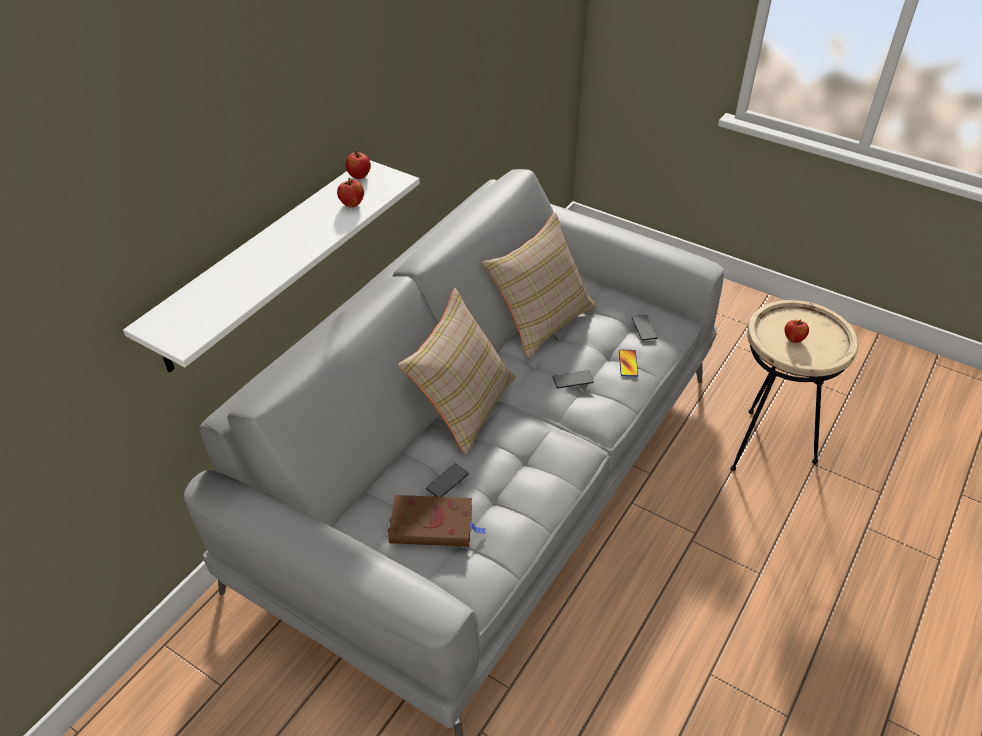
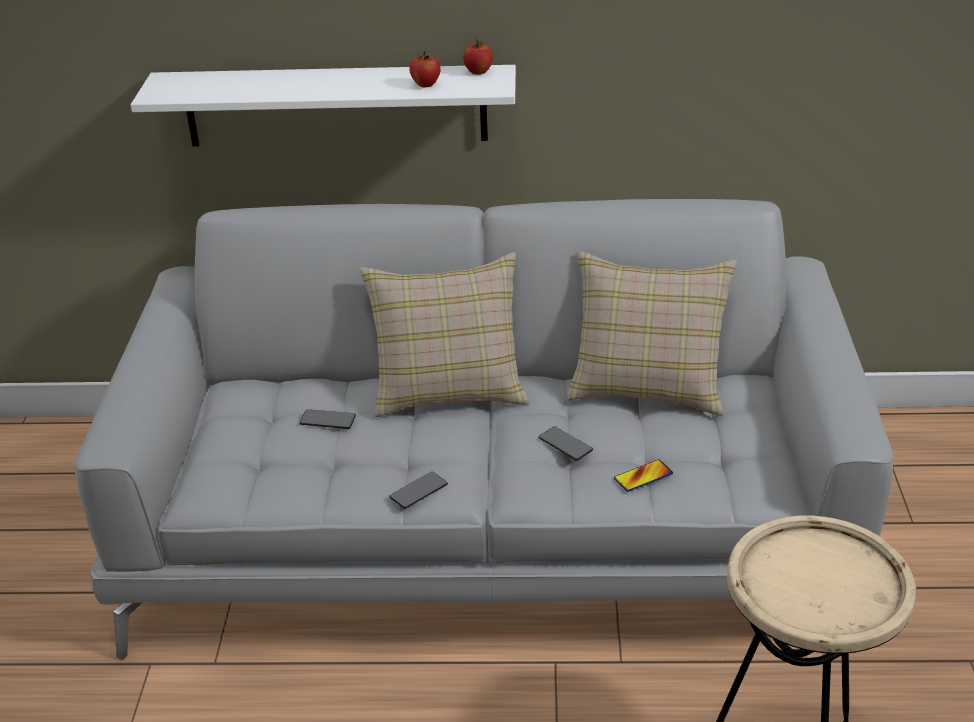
camera: 60 degrees right, 10 degrees down
(434, 525) = (261, 434): brown book -> none
(644, 328) = (725, 466): phone -> phone (418, 491)
(793, 339) = (803, 573): apple -> none

